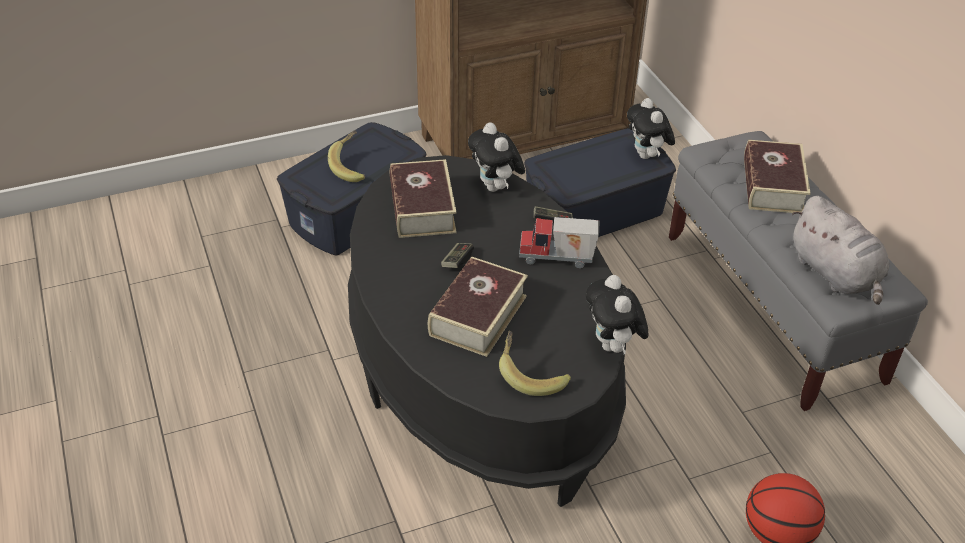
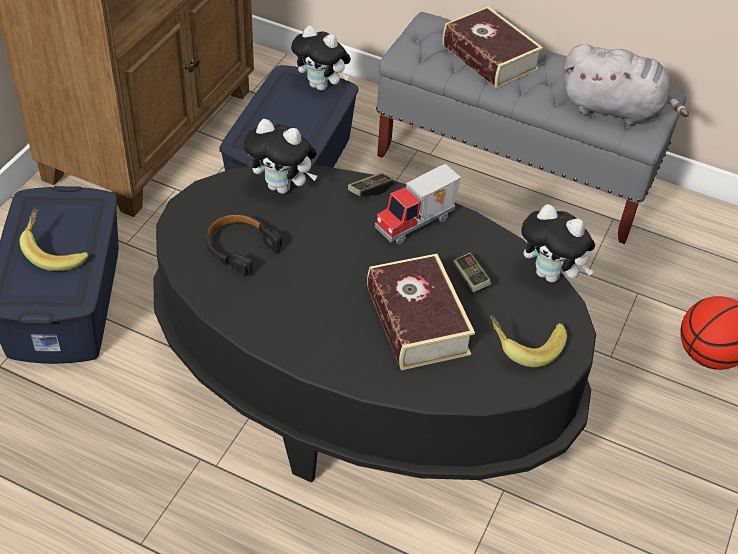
camera: 45 degrees left, 5 degrees up
(422, 208) = (240, 248): book -> black headphones
(457, 261) = (336, 281): game controller -> game controller (470, 278)

